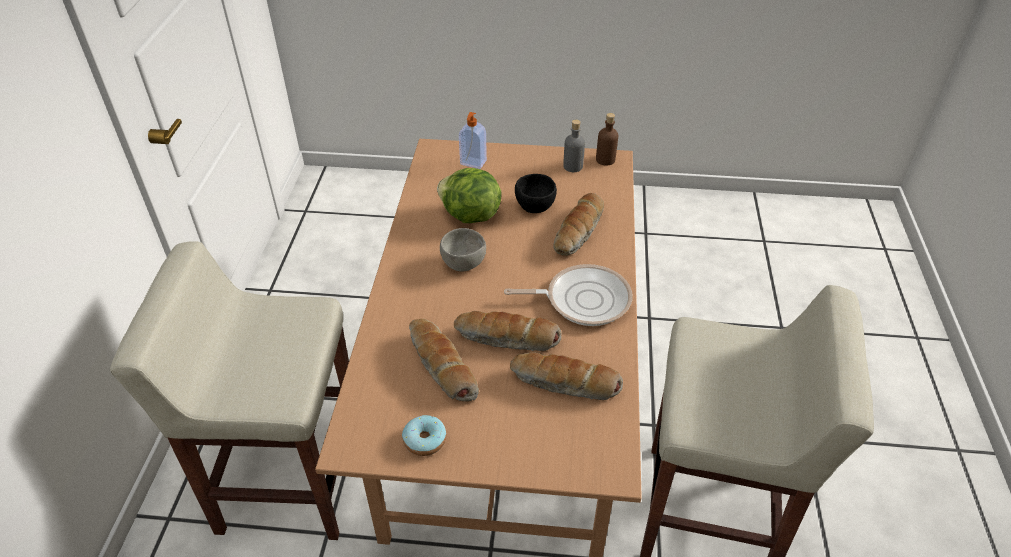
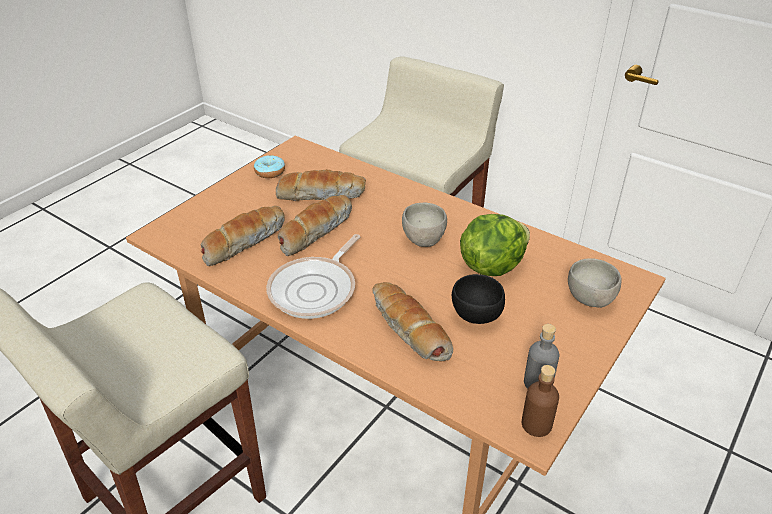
camera: 120 degrees right, 5 degrees down
(473, 163) = (589, 299): soap dispenser -> grey bowl

